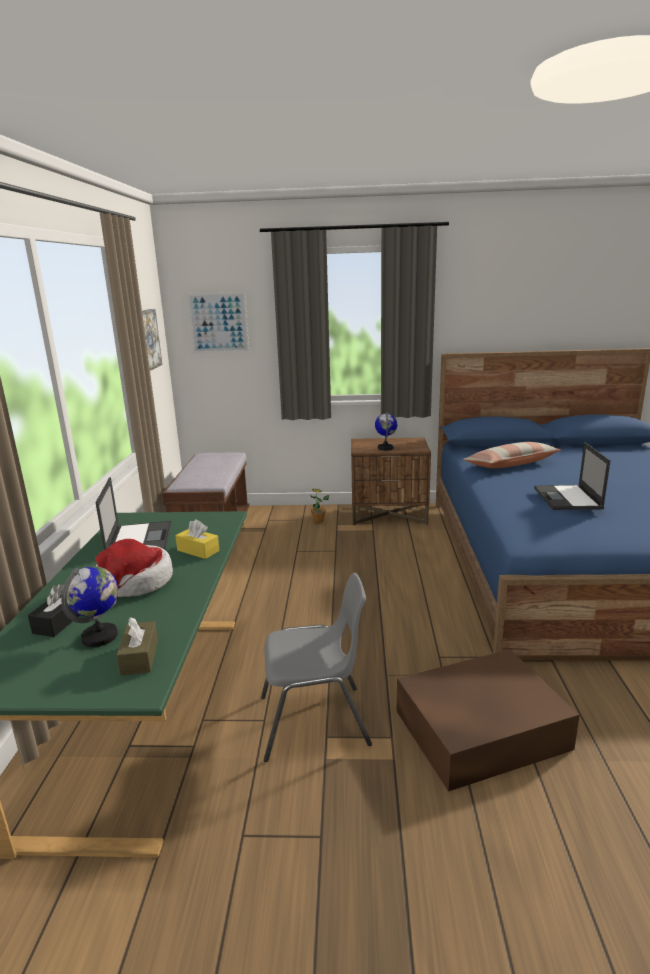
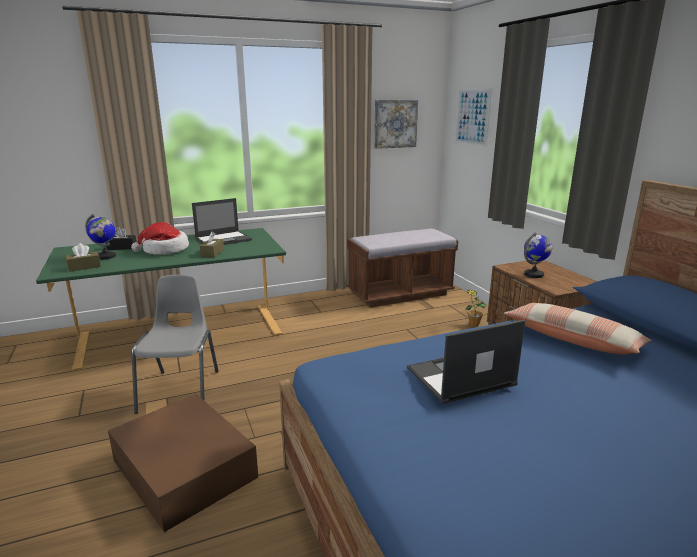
camera: 65 degrees right, 0 degrees up
(198, 550) = (212, 253): yellow tissue box -> brown tissue box
(315, 721) = (181, 390): grey chair -> grey chair turned 150 degrees counterclockwise

